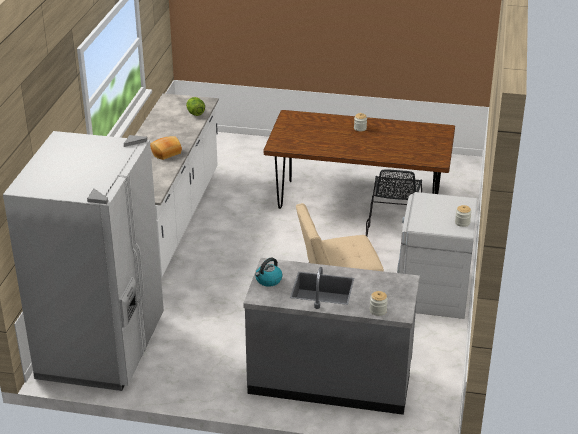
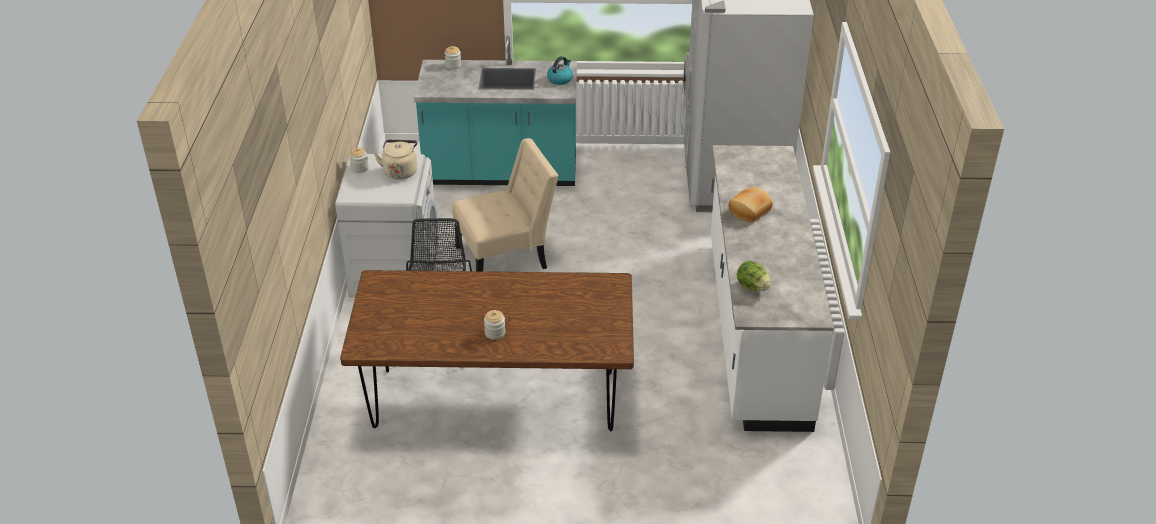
camera: 170 degrees right, 5 degrees up
(330, 379) = (501, 173): grey counter -> turquoise counter
(427, 217) = (400, 171): none -> beige kettle

